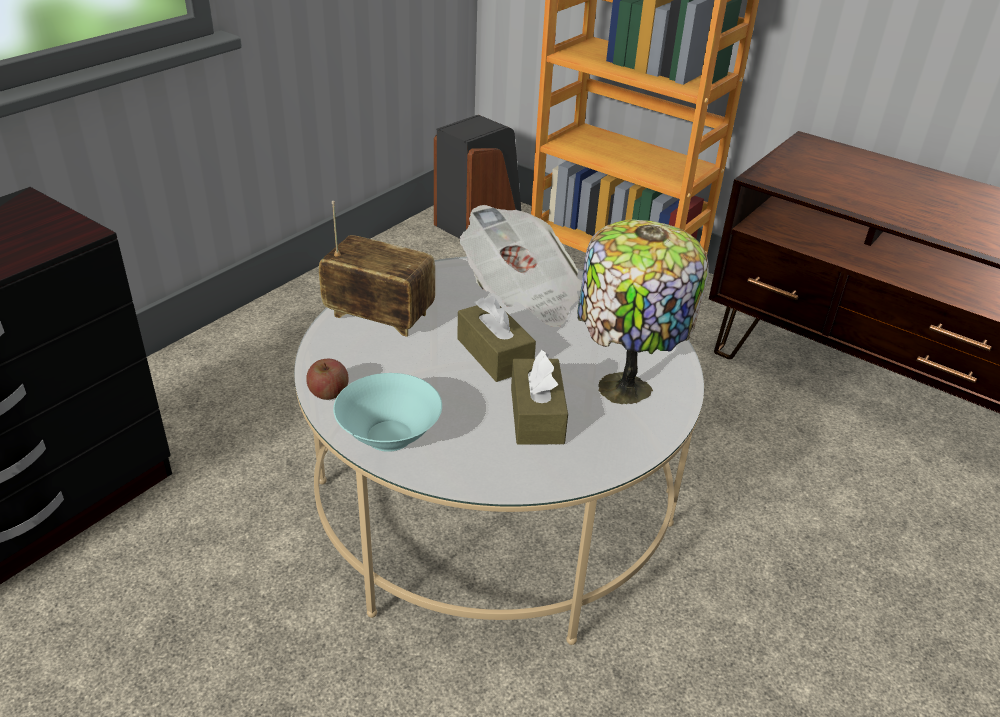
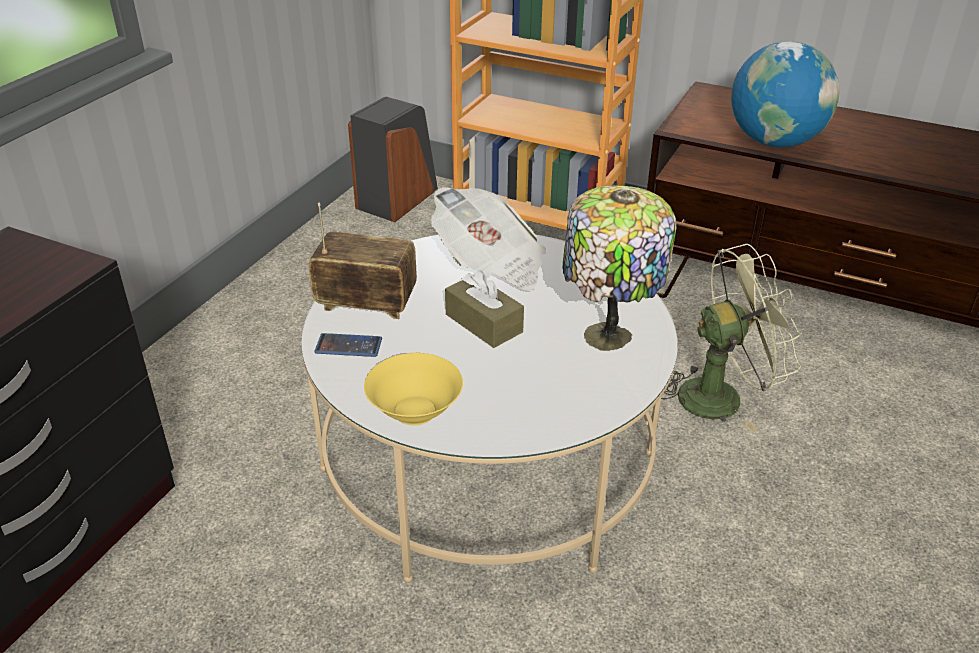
camera: 10 degrees left, 0 degrees up
(328, 393) = (345, 381): apple -> none
(345, 357) = (348, 346): none -> phone
(388, 435) = (414, 410): turquoise bowl -> yellow bowl
(537, 415) = (539, 372): brown tissue box -> none
(766, 474) = (721, 395): none -> green fan
(869, 203) = (775, 142): none -> globe

